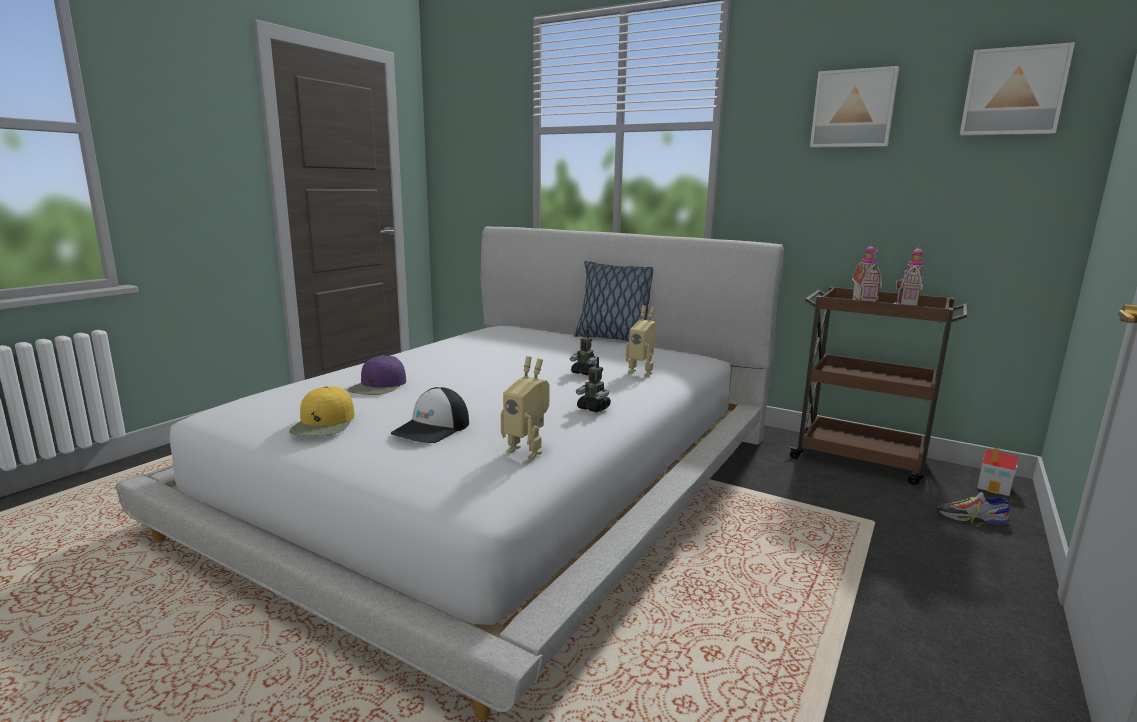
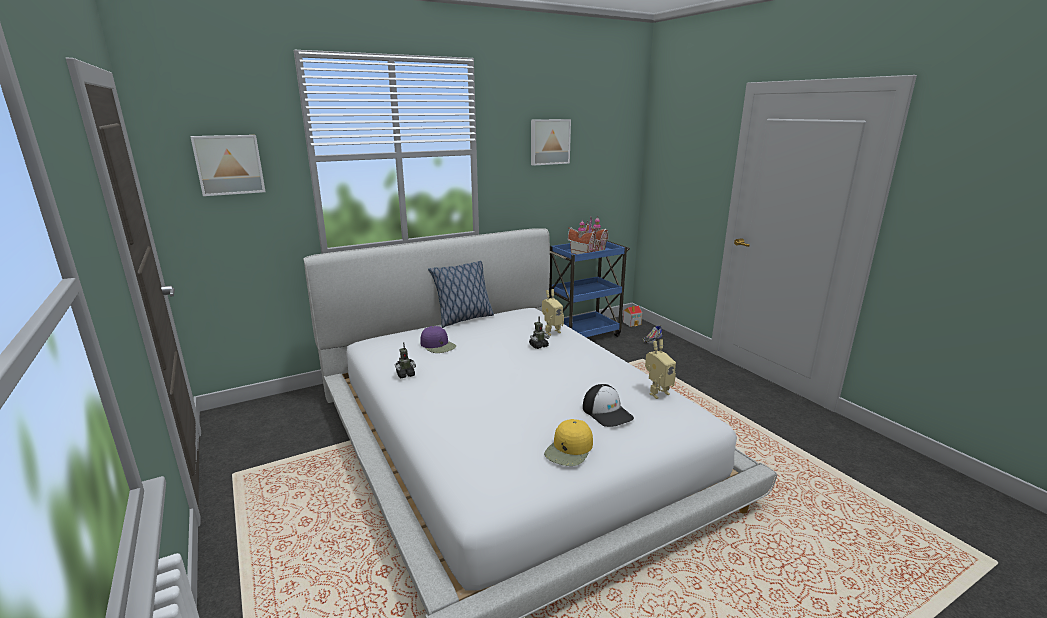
camera: 60 degrees left, 5 degrees up
(324, 424) = (569, 450): yellow cap -> yellow cap turned 90 degrees clockwise
(378, 386) = (500, 417): purple cap -> purple cap (438, 345)
(593, 408) = (604, 360): toy robot -> toy robot (405, 374)
(861, 459) = (584, 335): brown cart -> blue cart
(1013, 92) = (612, 134): picture -> picture (229, 164)

